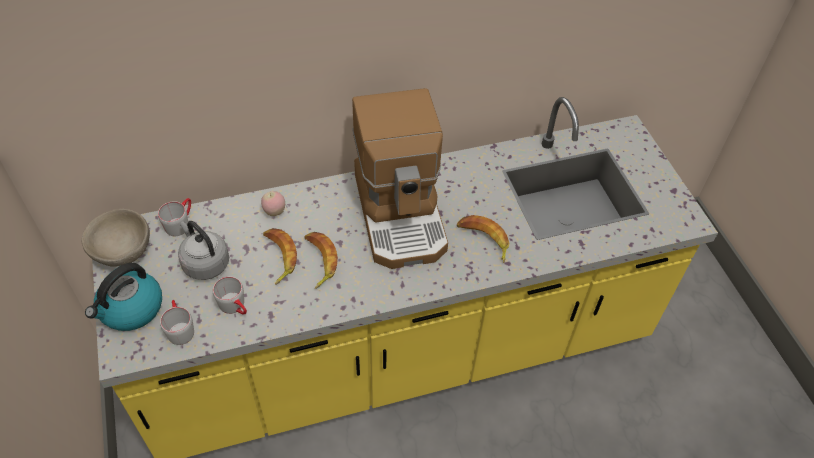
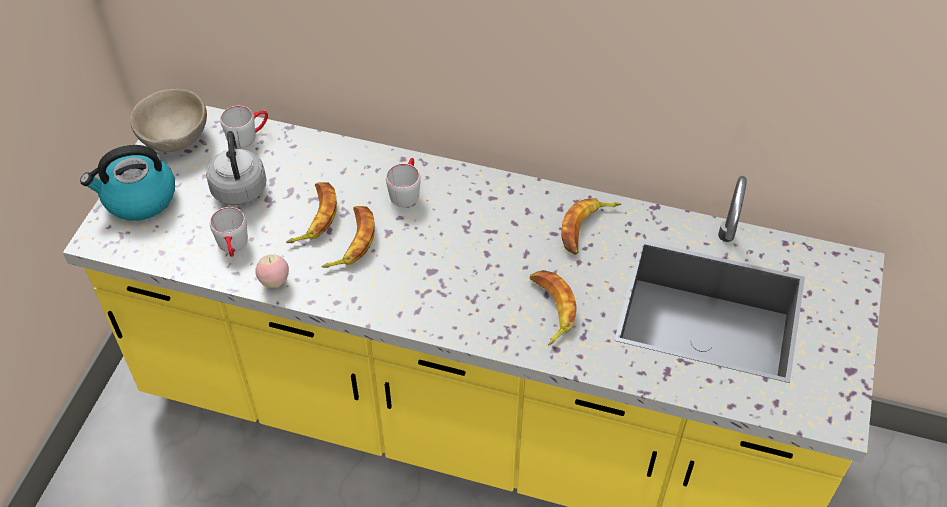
camera: 35 degrees right, 0 degrees up
(179, 328) = (167, 240): grey mug -> grey mug (406, 190)
(274, 212) = (348, 167): apple -> apple (274, 281)
(401, 214) = (480, 234): coffee machine -> none
(464, 178) = (586, 228): none -> banana

